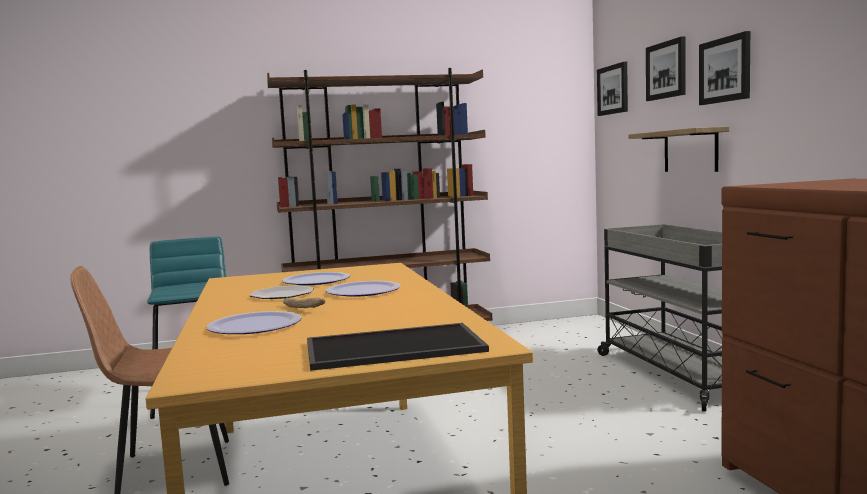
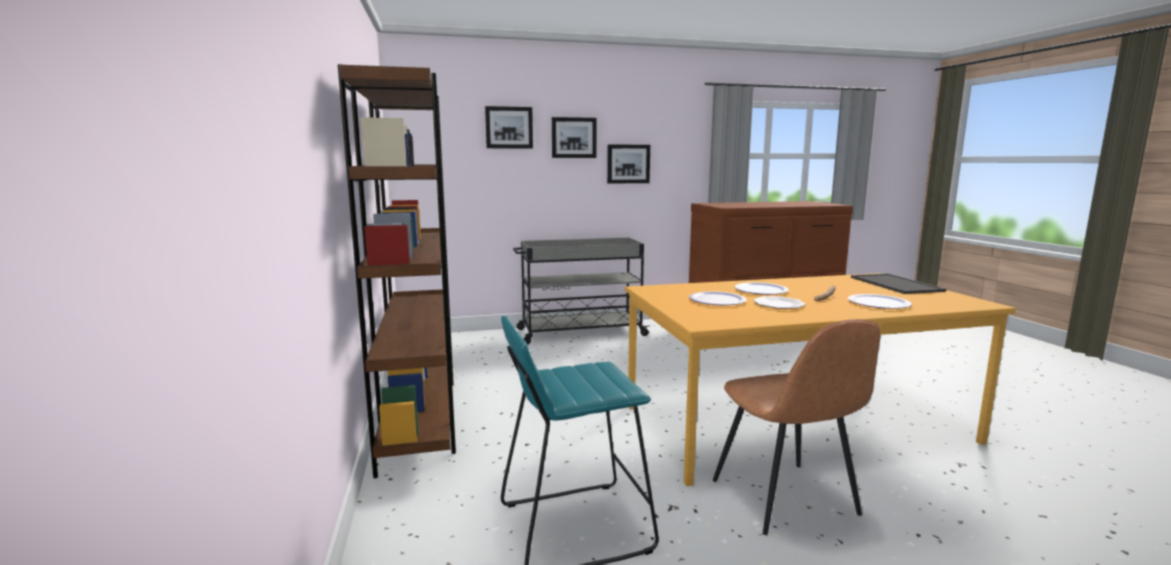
camera: 90 degrees left, 5 degrees up
(613, 89) = (427, 132): picture -> picture (628, 164)
(690, 150) = (538, 188): shelf -> none

